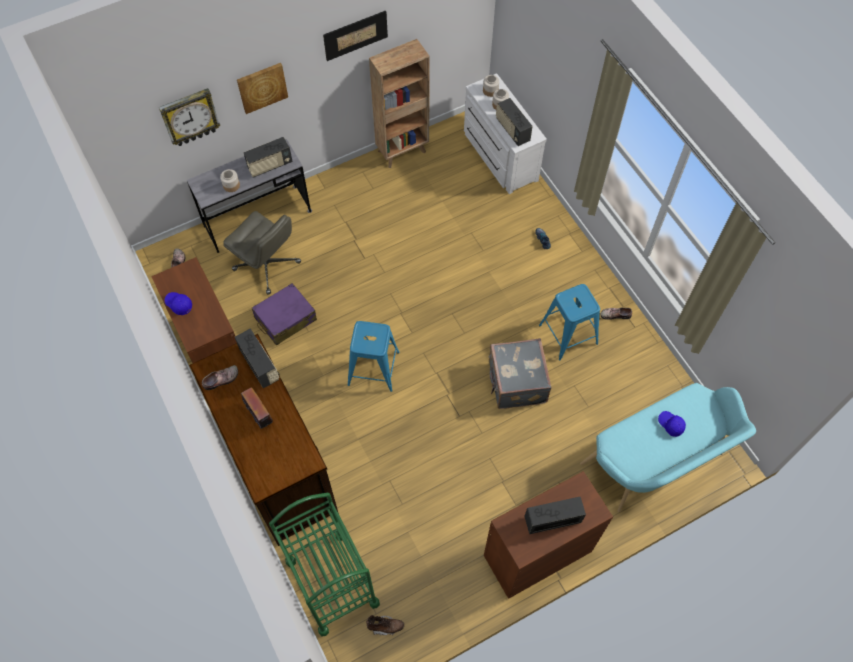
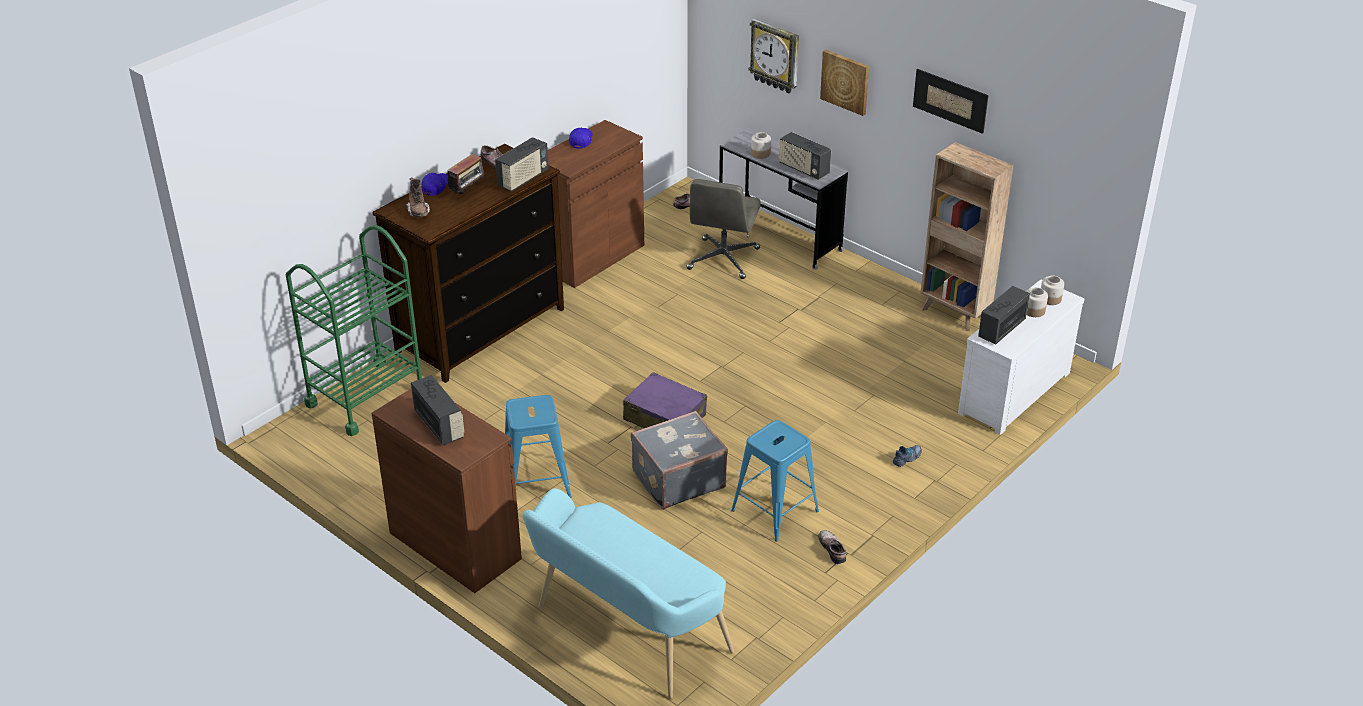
camera: 70 degrees right, 25 degrees down
(285, 319) = (663, 288): purple suitcase -> purple suitcase (664, 418)
(374, 368) = (636, 364): blue stool -> blue stool (537, 482)
(385, 626) = (329, 446): brown boot -> brown boot (418, 212)
(670, 425) = (644, 561): blue cap -> blue cap (436, 187)

